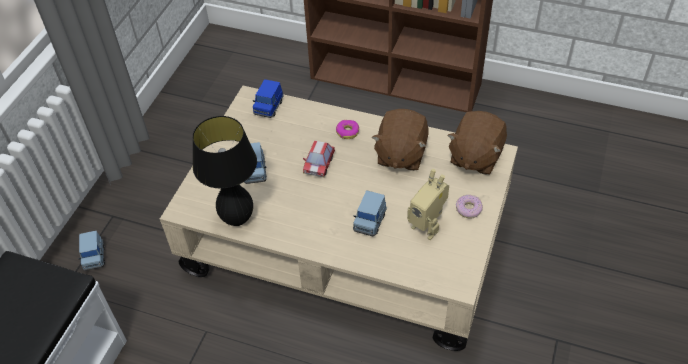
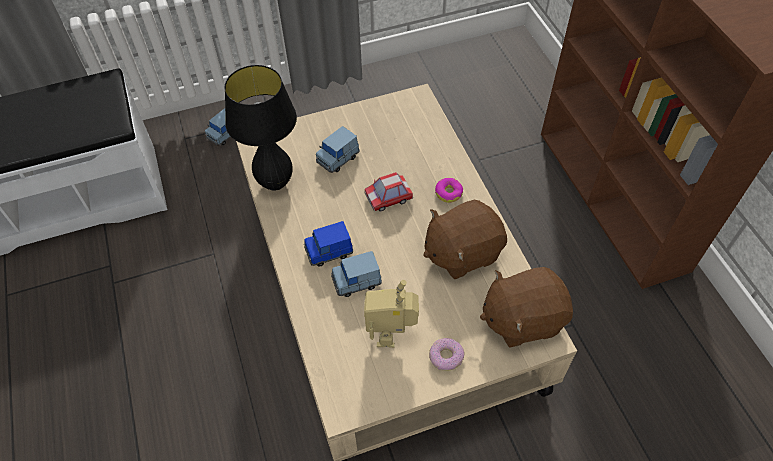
camera: 50 degrees right, 5 degrees up
(268, 107) = (420, 117): blue toy car -> blue toy car (329, 251)

